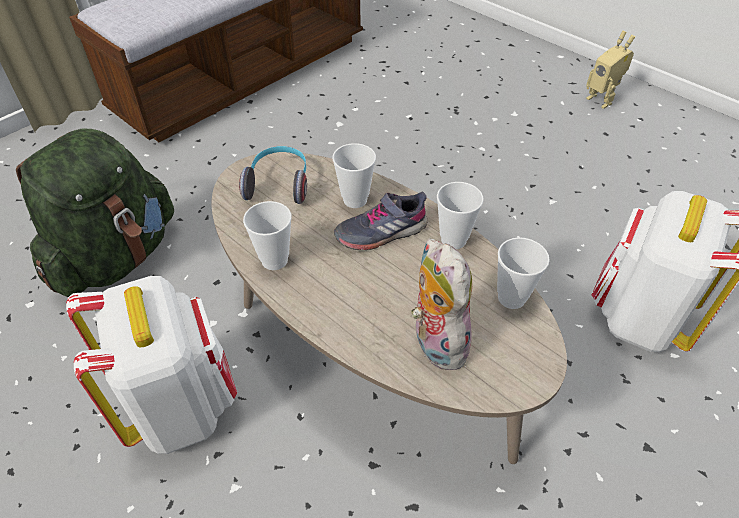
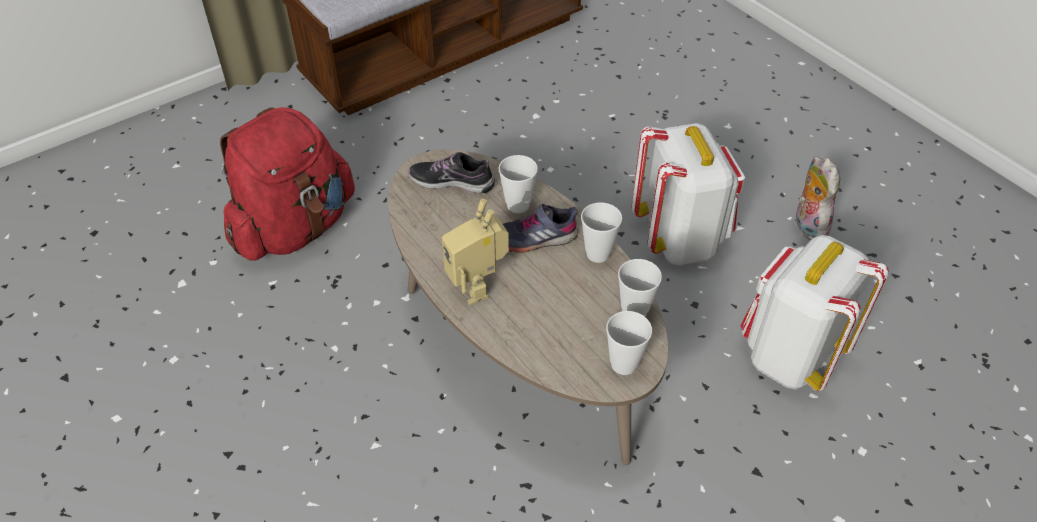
camera: 10 degrees right, 0 degrees up
(117, 256) = (295, 228): green backpack -> red backpack
(181, 406) = (338, 371): white backpack -> white backpack (680, 239)
(274, 260) = (435, 251): cup -> cup (623, 364)
(279, 184) = (452, 182): headphones -> shoe
(435, 341) = (557, 338): plush toy -> plush toy (807, 225)
(601, 99) = (831, 120): toy robot -> toy robot (477, 287)

